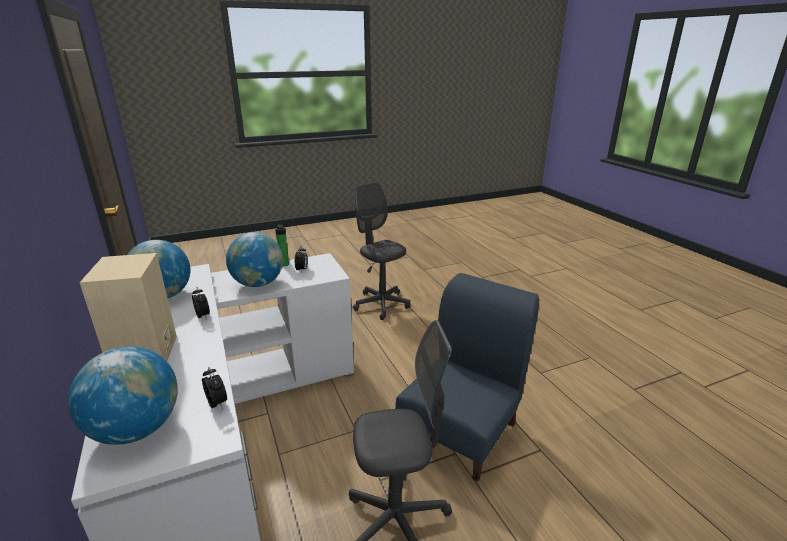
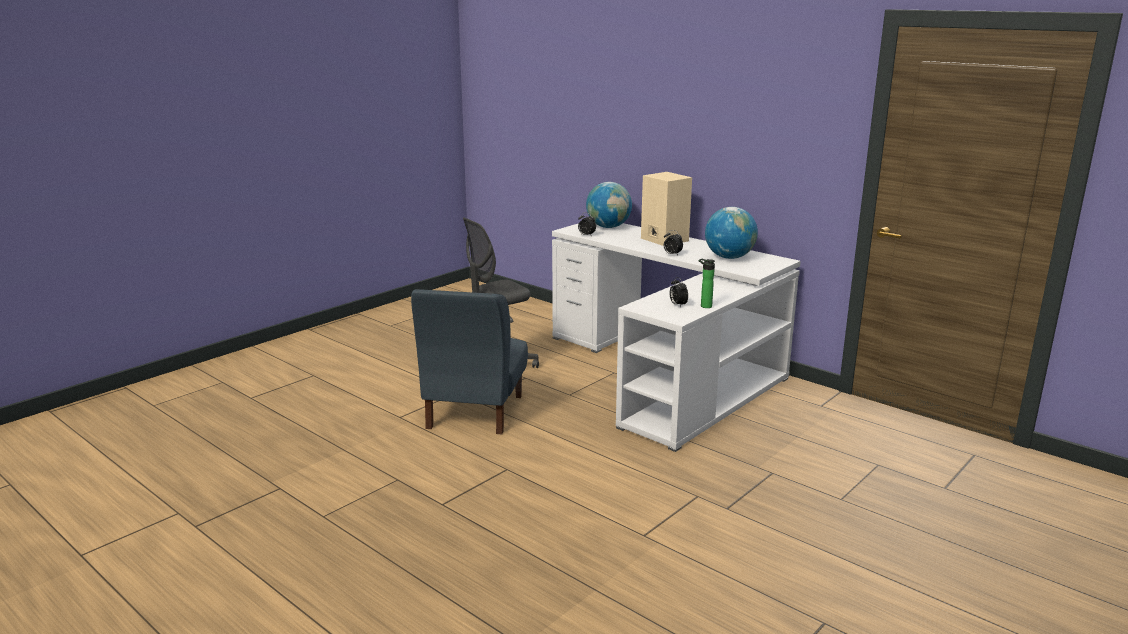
camera: 155 degrees right, 5 degrees down
(258, 284) = (693, 289): globe -> none
(381, 304) = (679, 521): grey office chair -> none

